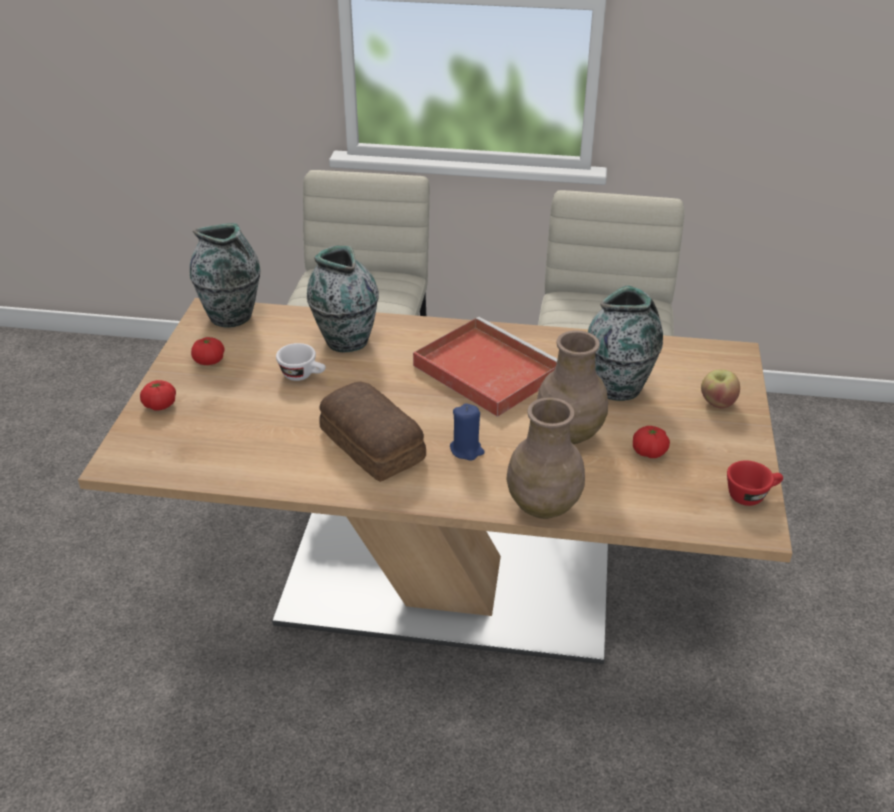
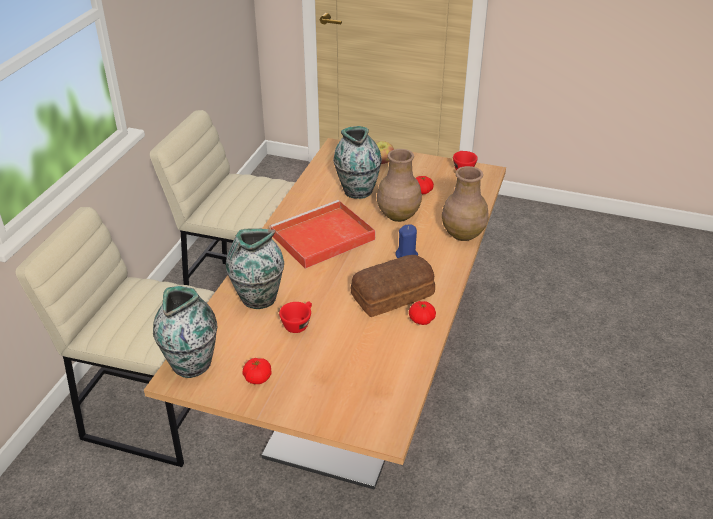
camera: 80 degrees left, 0 degrees up
(160, 405) = (314, 408): tomato -> tomato (421, 320)
(303, 375) = (298, 324): white cup -> red cup

